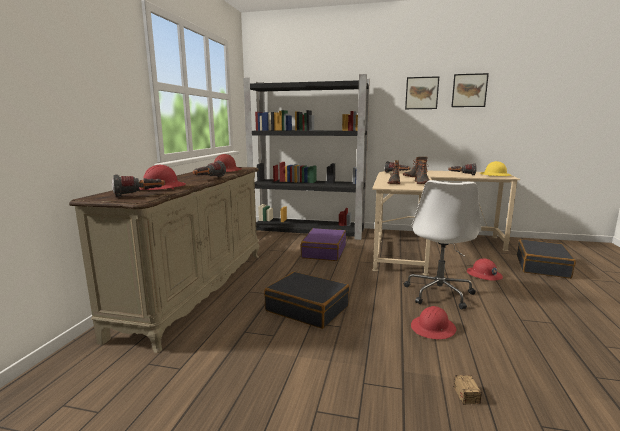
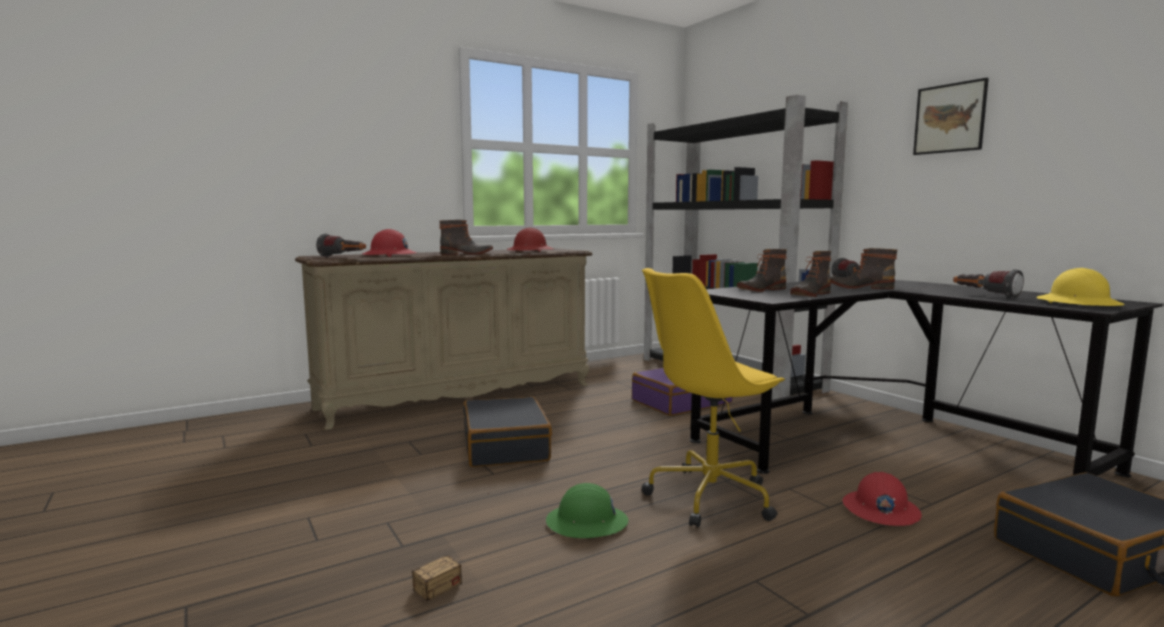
camera: 45 degrees right, 5 degrees down
(208, 179) = (467, 254): flashlight -> boot
(425, 246) = (882, 440): beige desk -> black desk
(433, 328) = (587, 523): red hard hat -> green hard hat
(439, 295) = (707, 498): white office chair -> yellow office chair
(469, 90) = (1062, 100): picture -> none

